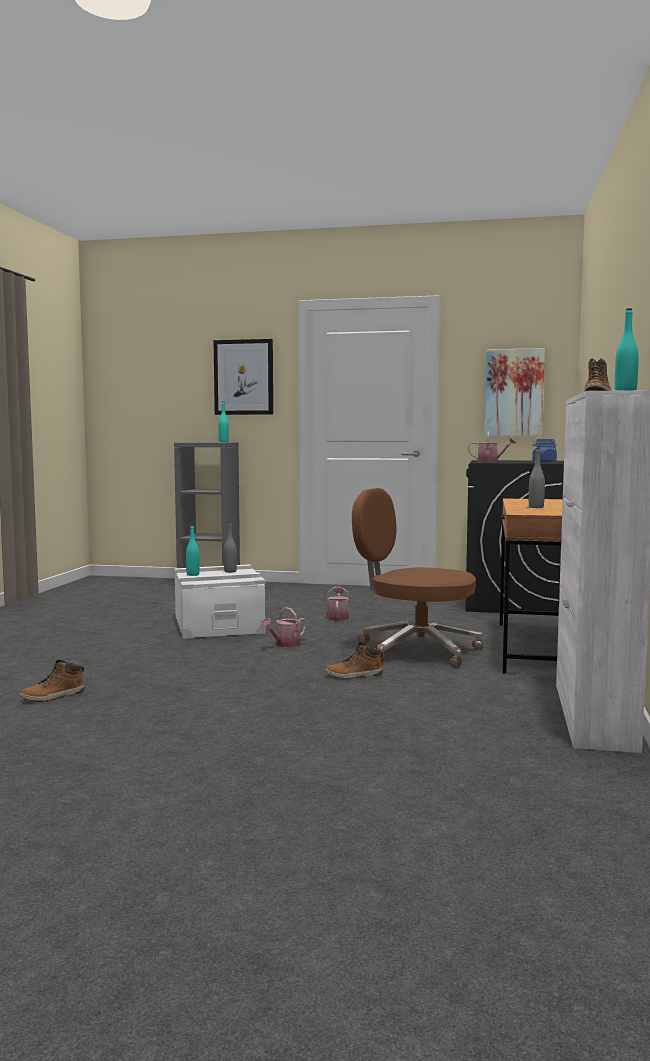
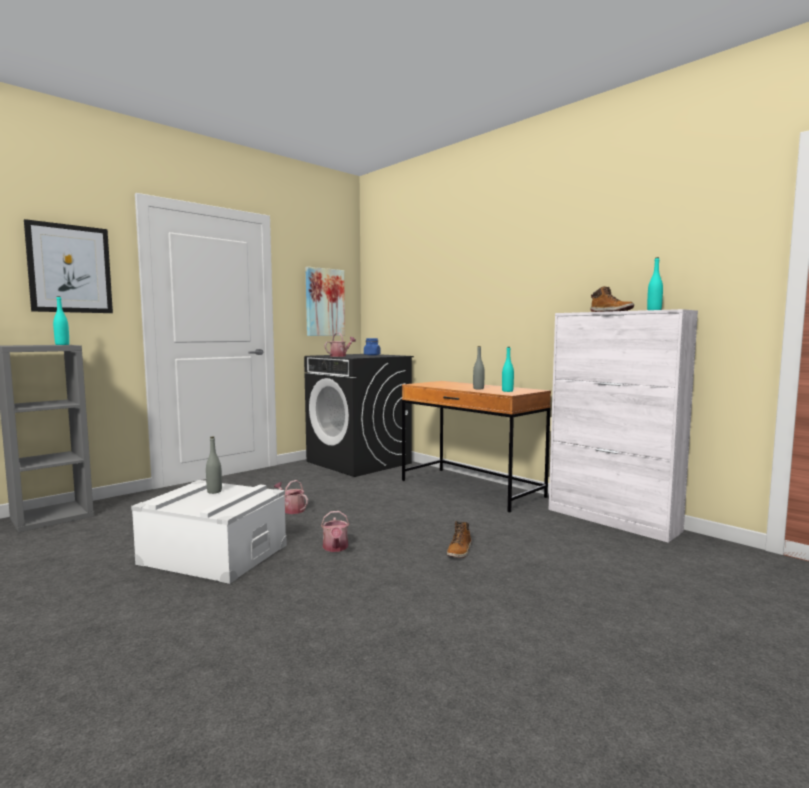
camera: 55 degrees left, 0 degrees up
(53, 696) = (333, 729): boot -> none
(193, 574) = (188, 506): turquoise bottle -> turquoise bottle (507, 391)
(415, 650) = (424, 516): brown office chair -> none

